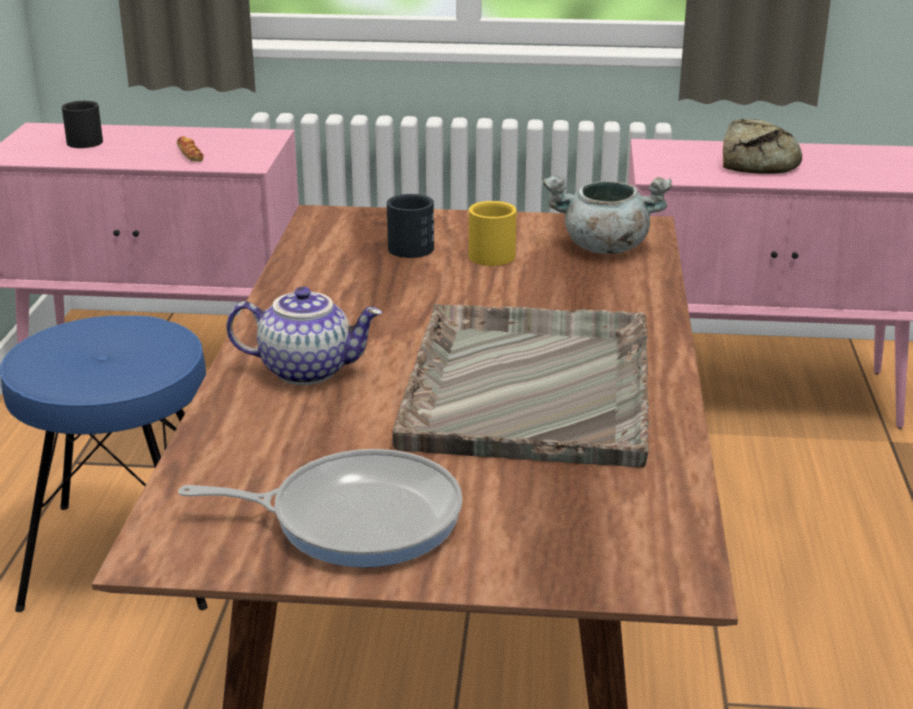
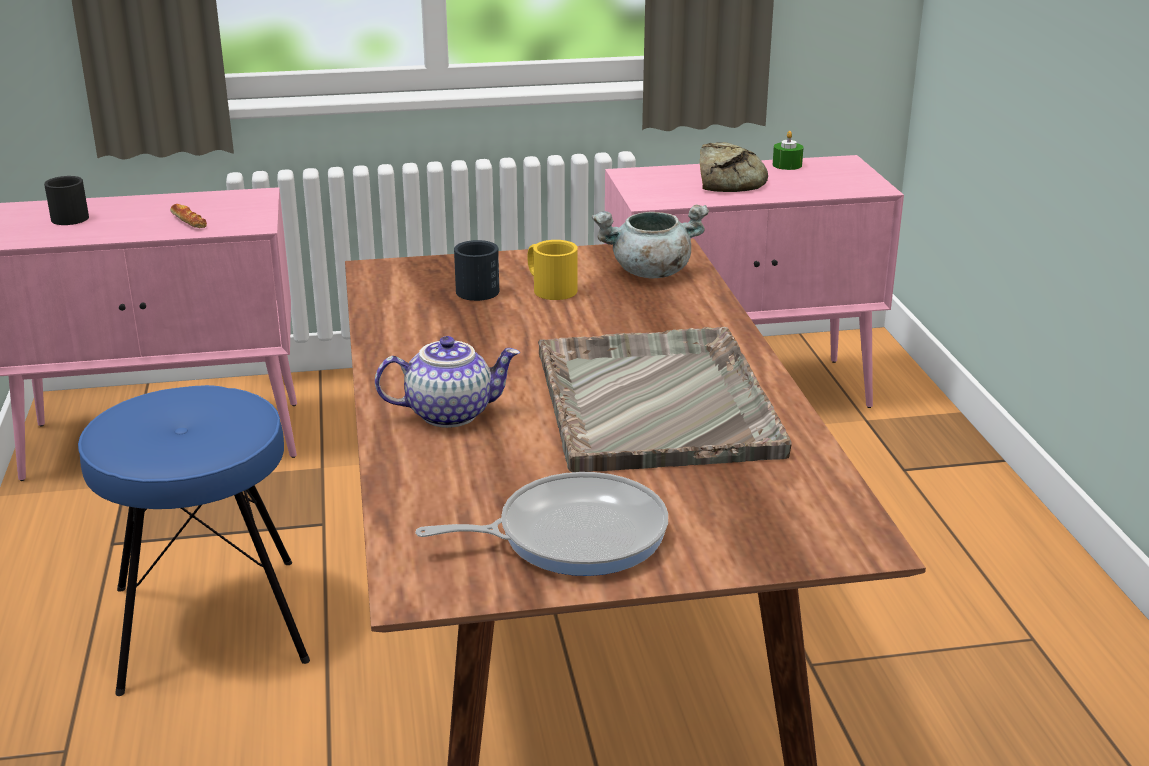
camera: 15 degrees left, 0 degrees up
(832, 150) = (787, 165): none -> green candle

